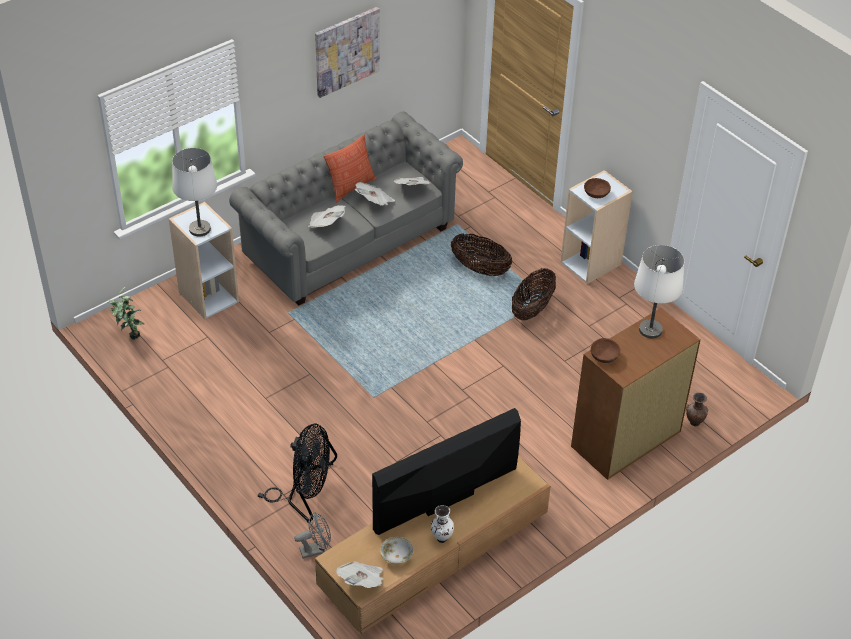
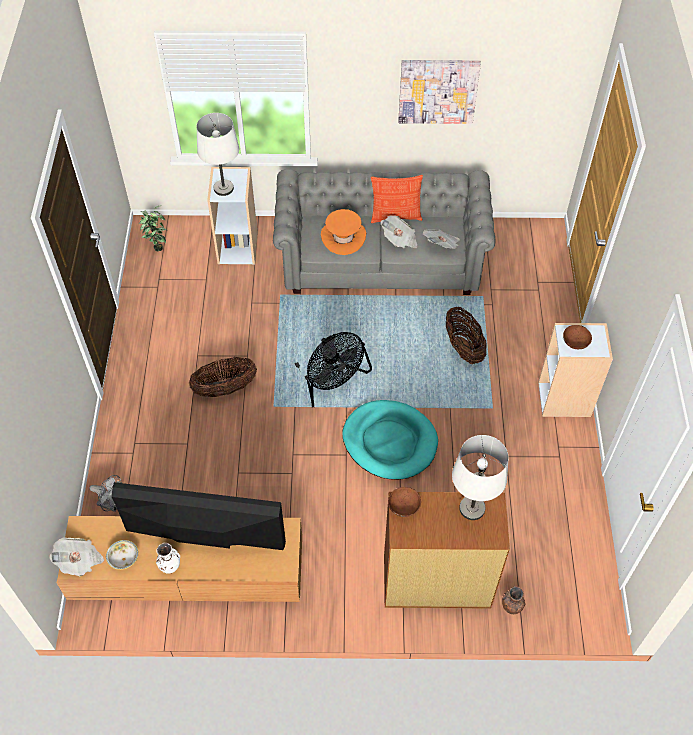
camera: 40 degrees right, 10 degrees up
(304, 491) = (150, 451): black fan -> black fan (329, 381)
(326, 224) = (343, 237): newspaper -> orange hat
(493, 367) = (390, 441): none -> turquoise dog bed
(532, 309) = (472, 410): basket -> basket (225, 388)

